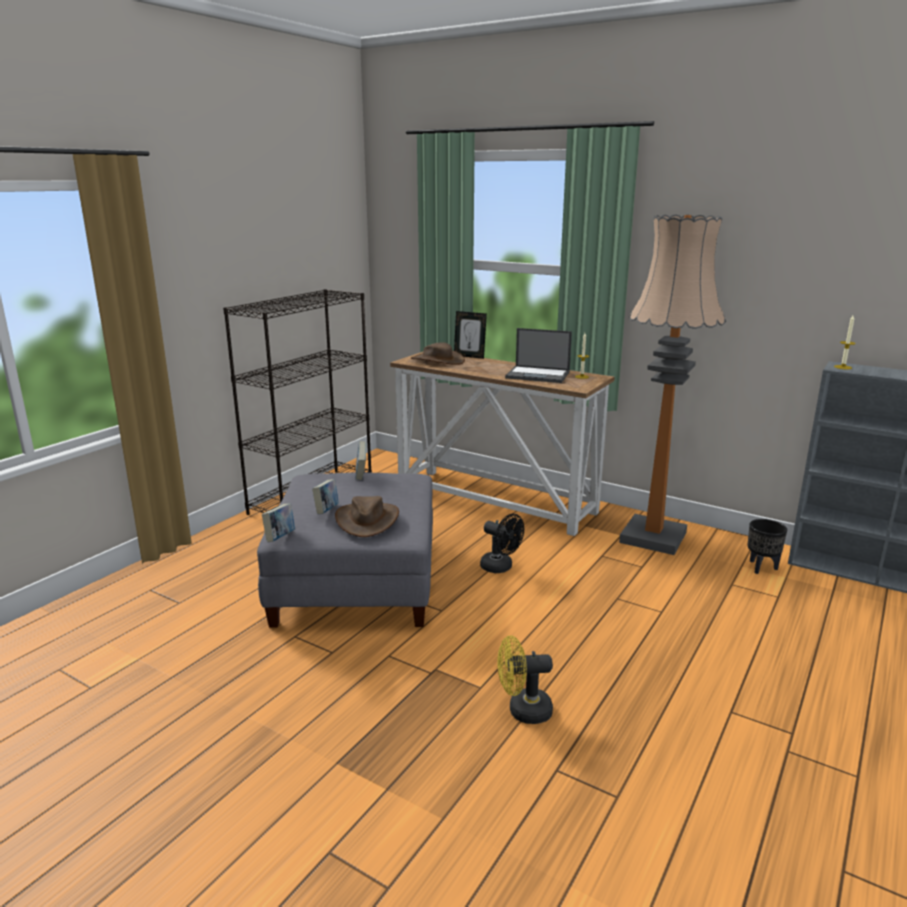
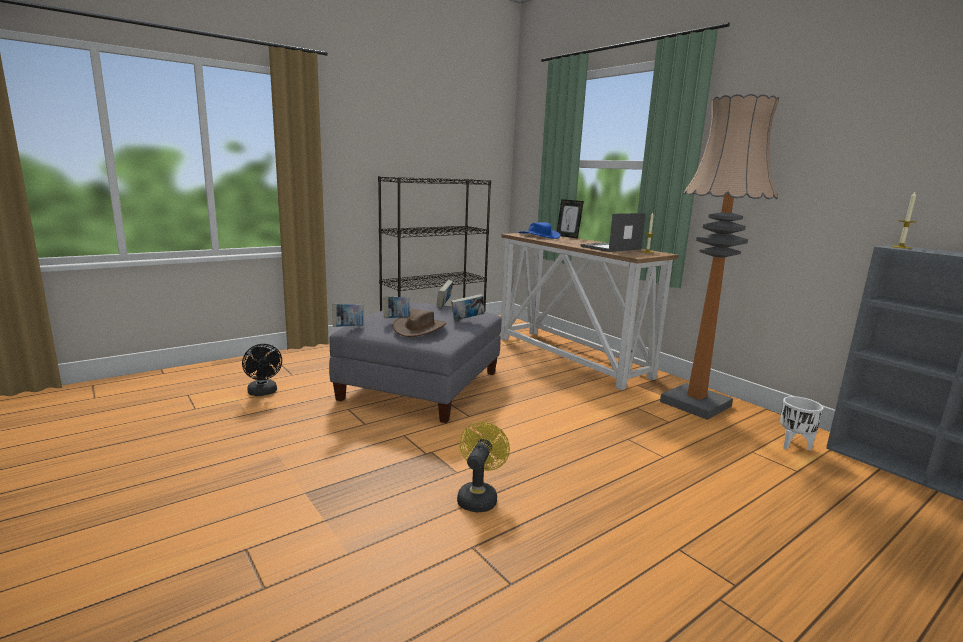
camera: 20 degrees right, 5 degrees down
(407, 493) = (467, 319): none -> book
(437, 360) = (539, 236): brown hat -> blue hat
(501, 568) = (540, 399): black fan -> black fan (263, 393)
(523, 711) = (478, 497): yellow fan -> yellow fan turned 90 degrees clockwise
(538, 375) = (610, 248): laptop -> laptop turned 105 degrees clockwise
(761, 568) = (794, 446): black planter -> white planter

